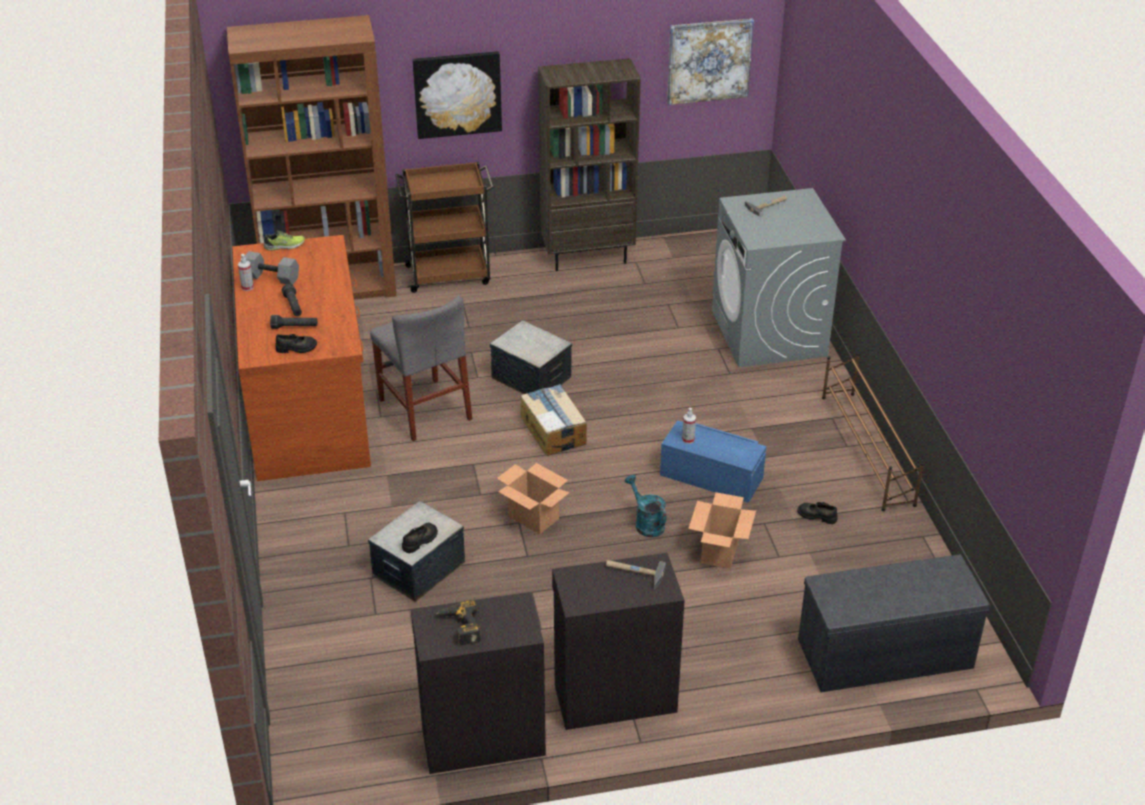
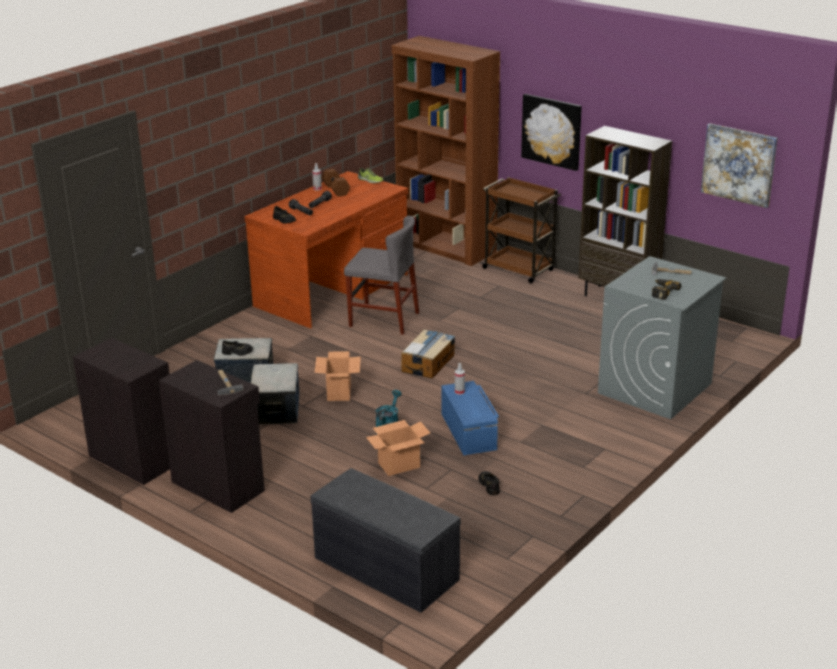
camera: 50 degrees right, 10 degrees down
(271, 278) = (335, 190): grey dumbbell -> brown dumbbell
(424, 409) = (384, 319): grey chair -> grey chair turned 90 degrees counterclockwise
(459, 627) = (113, 355): power drill -> power drill (661, 291)
(531, 378) = (466, 335): storage box -> storage box (276, 410)
(867, 450) = (591, 476): brown shoe rack -> none

